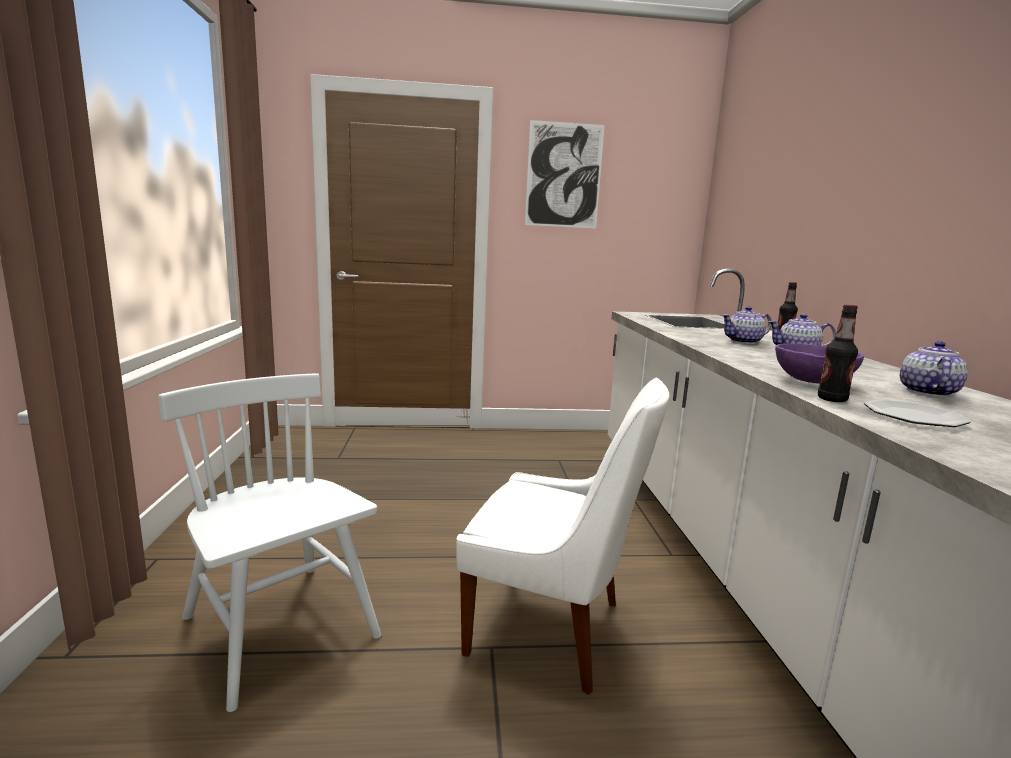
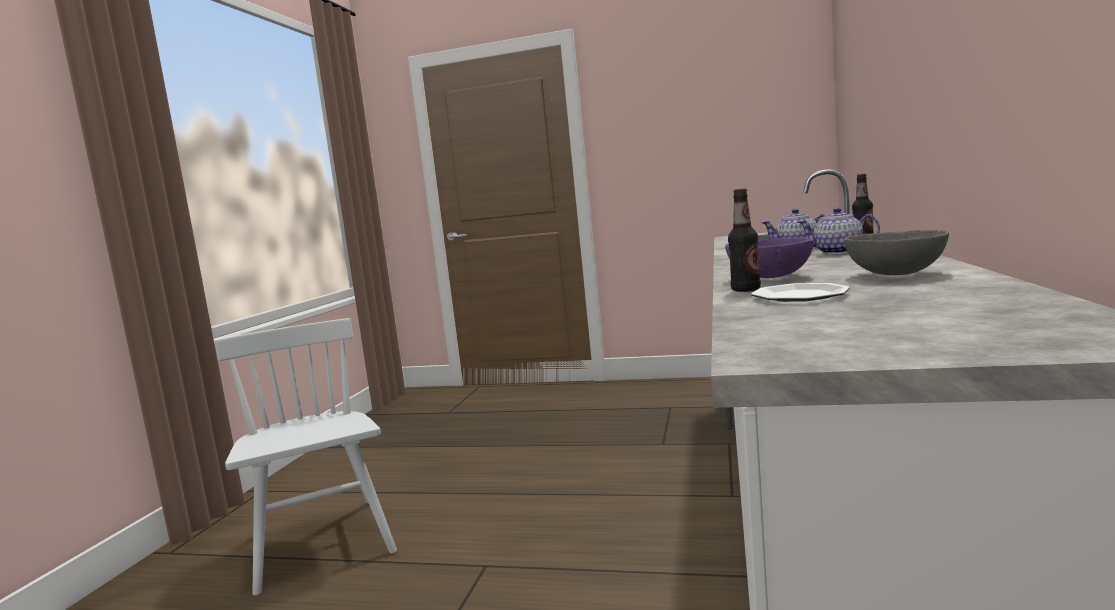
camera: 20 degrees right, 5 degrees down
(552, 629) = (552, 555): white chair -> none
(564, 175) = (657, 100): picture -> none
(927, 392) = (894, 274): teapot -> grey bowl

